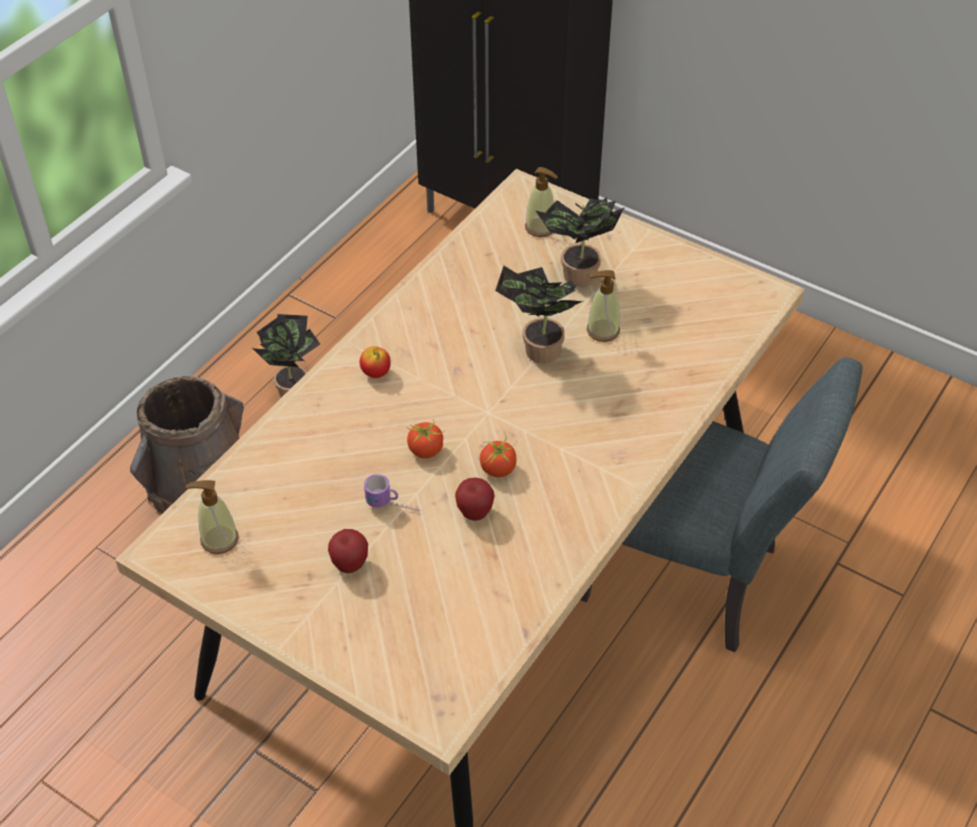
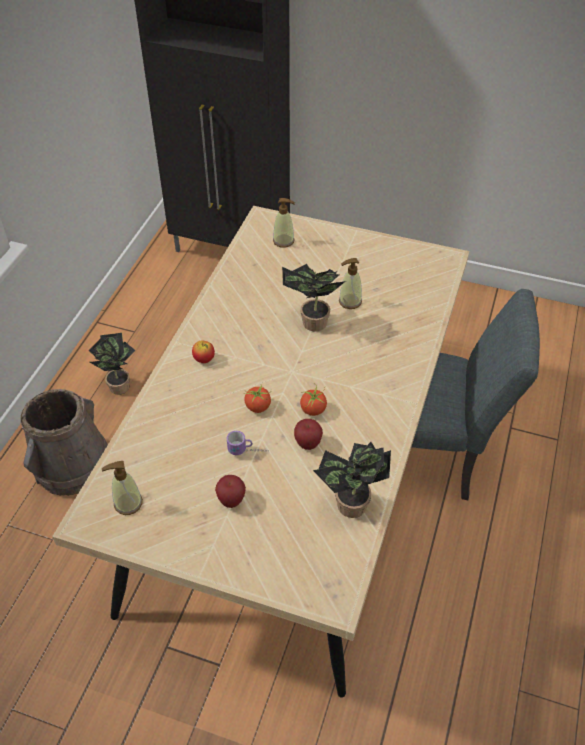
camera: 15 degrees left, 0 degrees up
(576, 278) = (319, 270): potted plant -> potted plant (349, 508)

